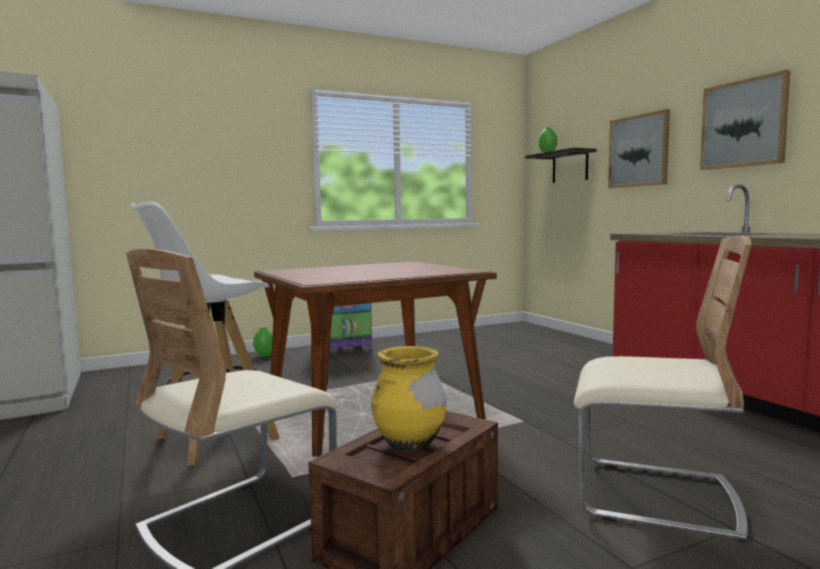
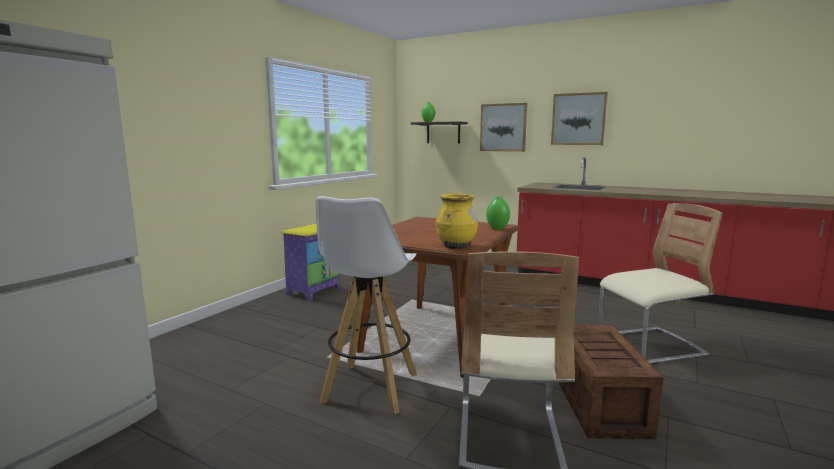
camera: 35 degrees left, 5 degrees up
(265, 355) = (253, 309): green vase -> green vase (497, 228)
(409, 443) = (606, 349): yellow vase -> yellow vase (456, 247)

